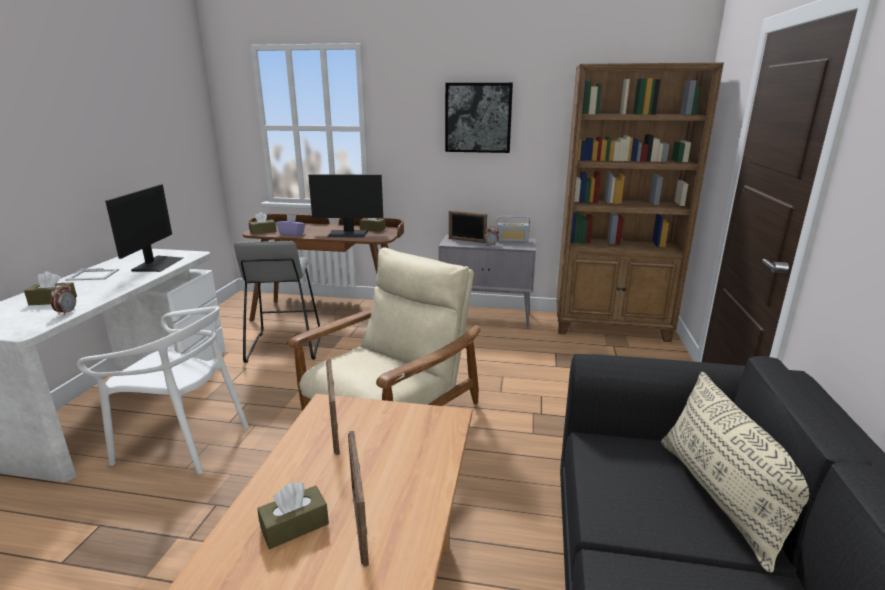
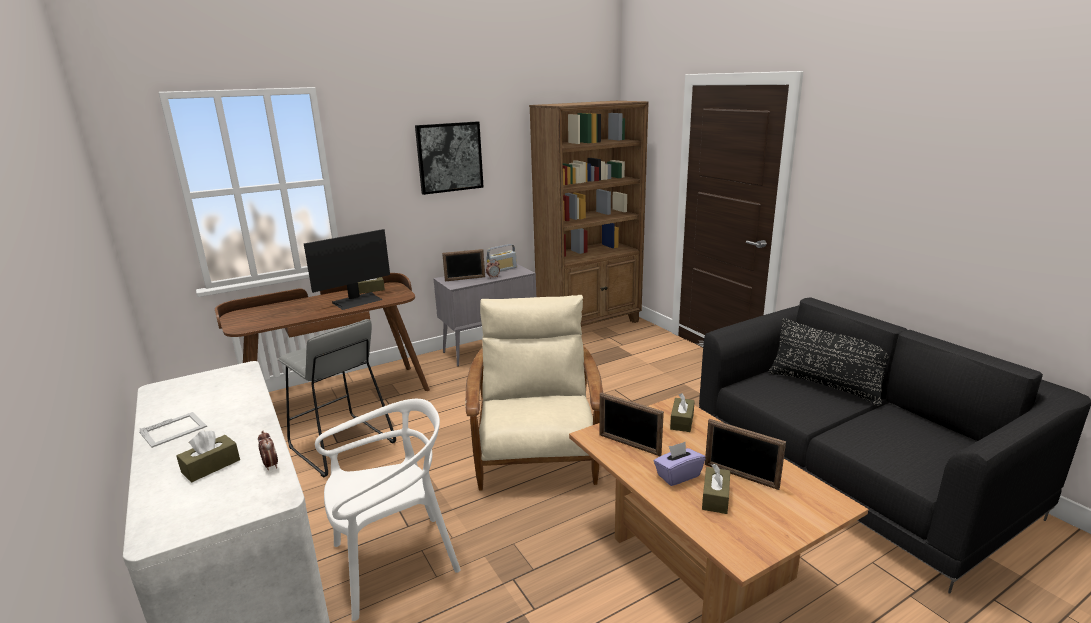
camera: 40 degrees left, 0 degrees up
(157, 264) = (227, 391): monitor -> none
(263, 231) = (250, 324): brown tissue box -> brown tissue box (682, 421)
(292, 234) = (293, 317): purple tissue box -> purple tissue box (678, 475)
(719, 497) = (824, 385): beige pillow -> black pillow

